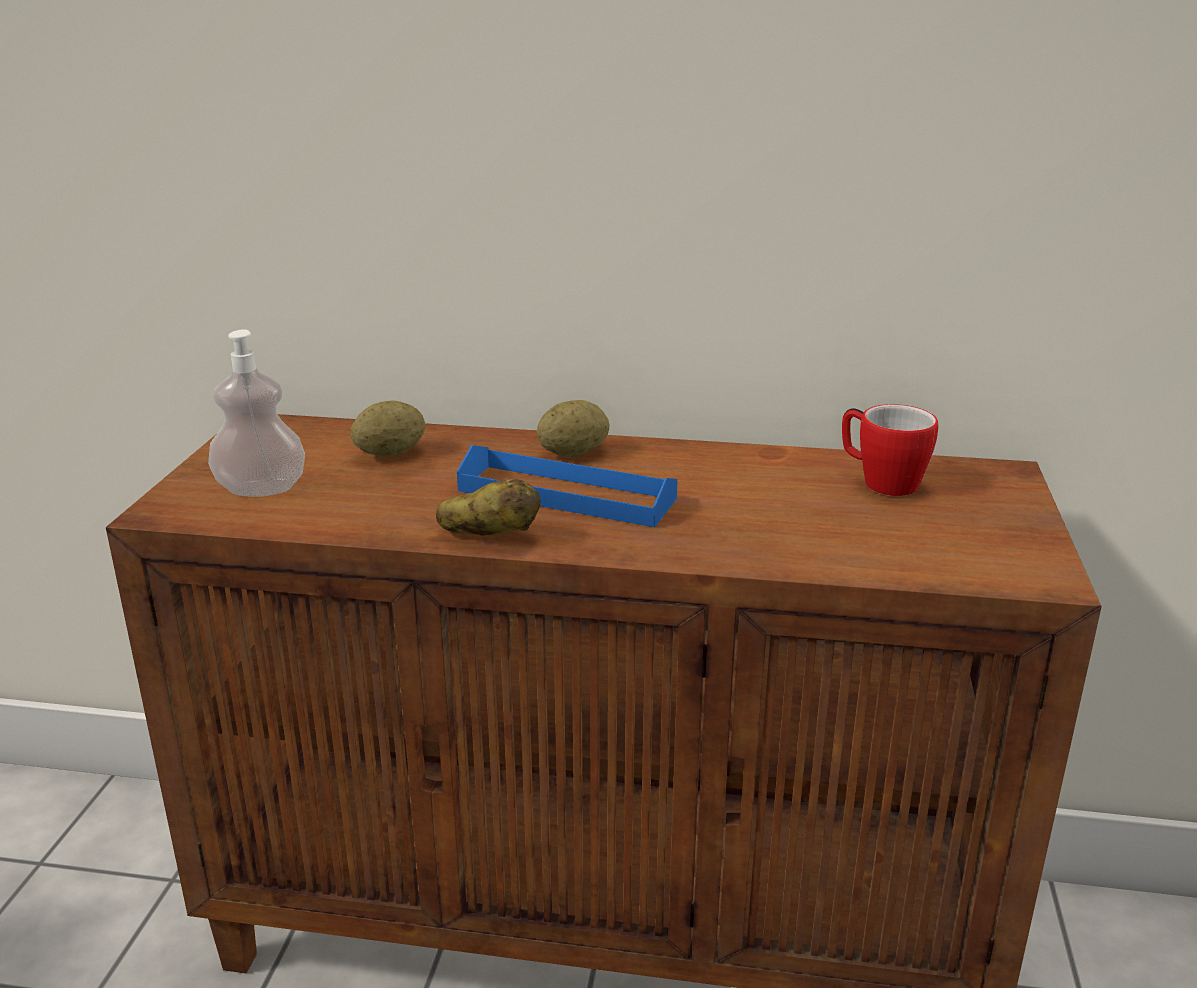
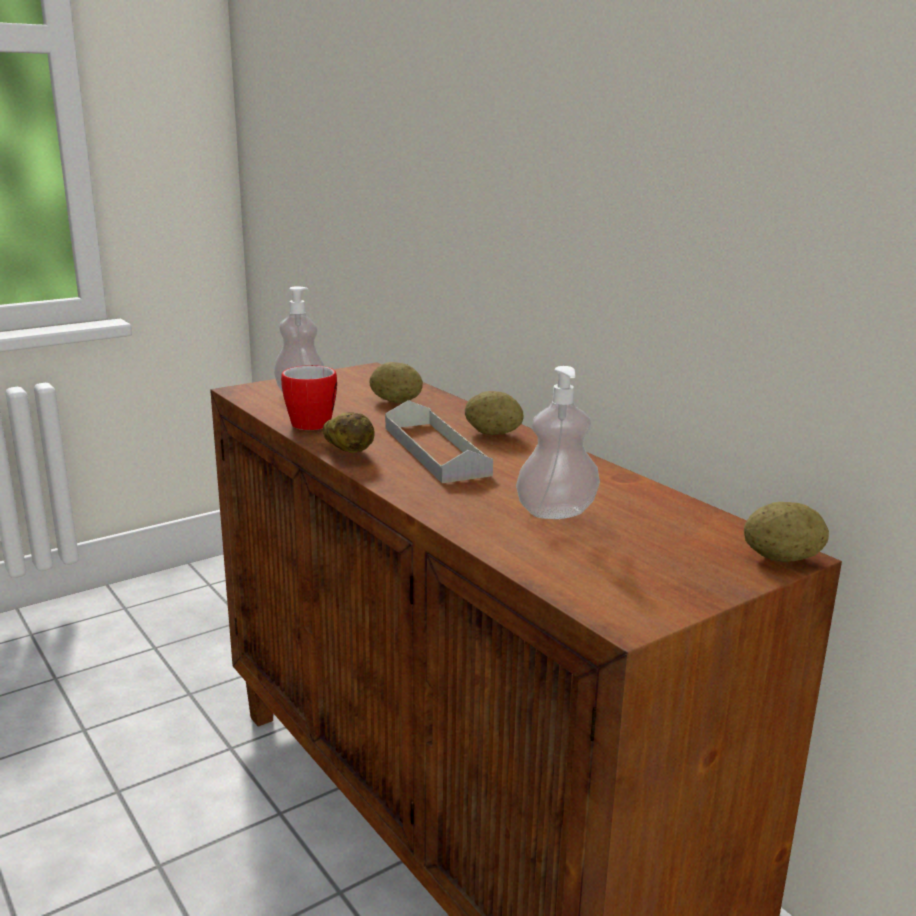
camera: 45 degrees right, 5 degrees down
(566, 495) = (435, 450): blue tray -> grey tray
(804, 511) = (556, 512): none -> soap dispenser
(880, 482) = (659, 520): mug -> mug (311, 421)
(1010, 476) = (782, 558): none -> potato

